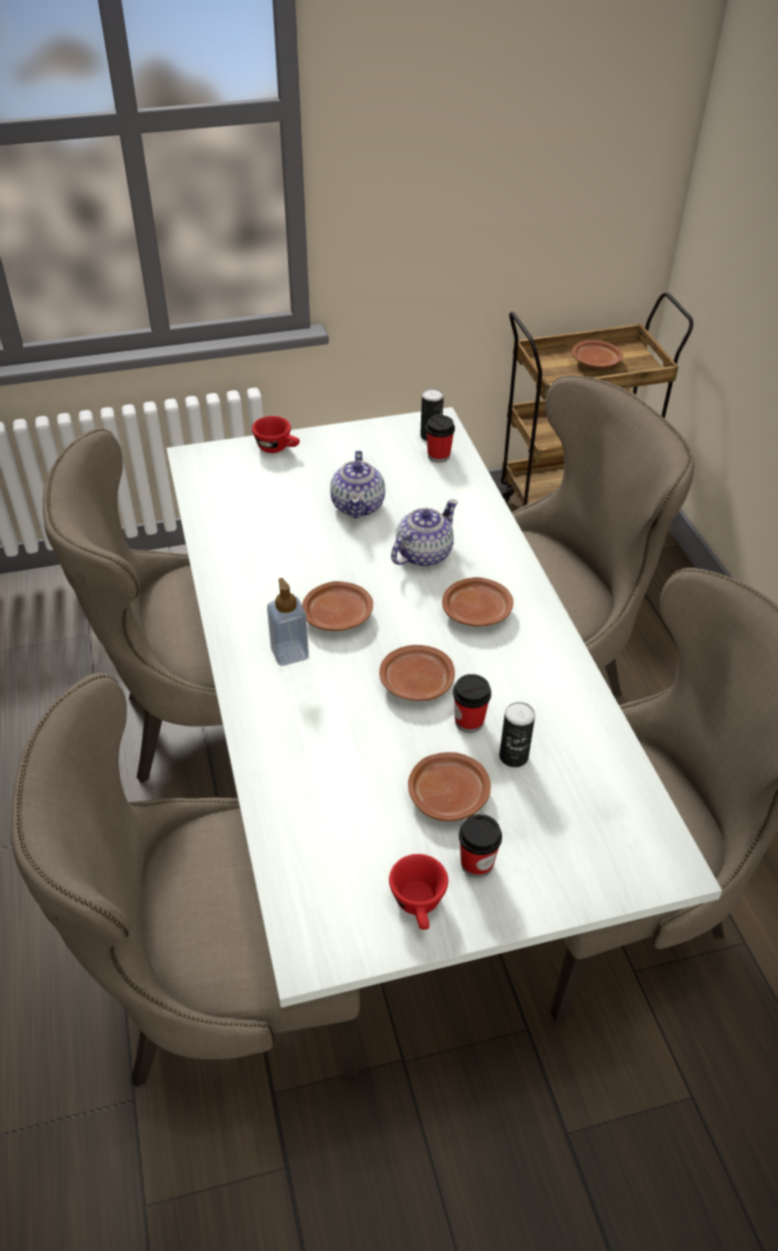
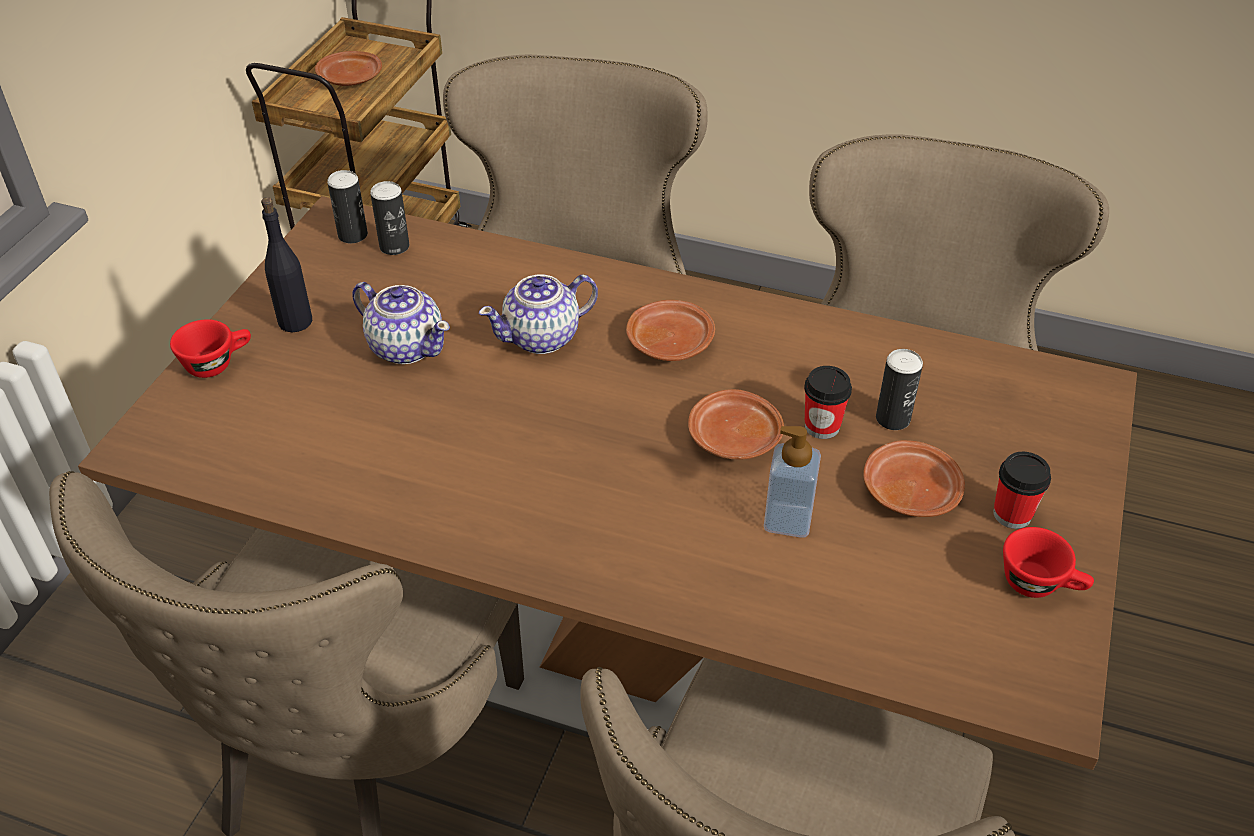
camera: 55 degrees left, 0 degrees up
(289, 653) = (597, 519): soap dispenser -> soap dispenser (788, 520)
(337, 456) = (295, 321): none -> black bottle
(338, 615) = (574, 450): brown plate -> none
(386, 803) = (626, 649): white dining table -> brown dining table
(422, 554) = (543, 337): teapot -> teapot turned 105 degrees counterclockwise
(438, 456) = (394, 246): cup -> can

